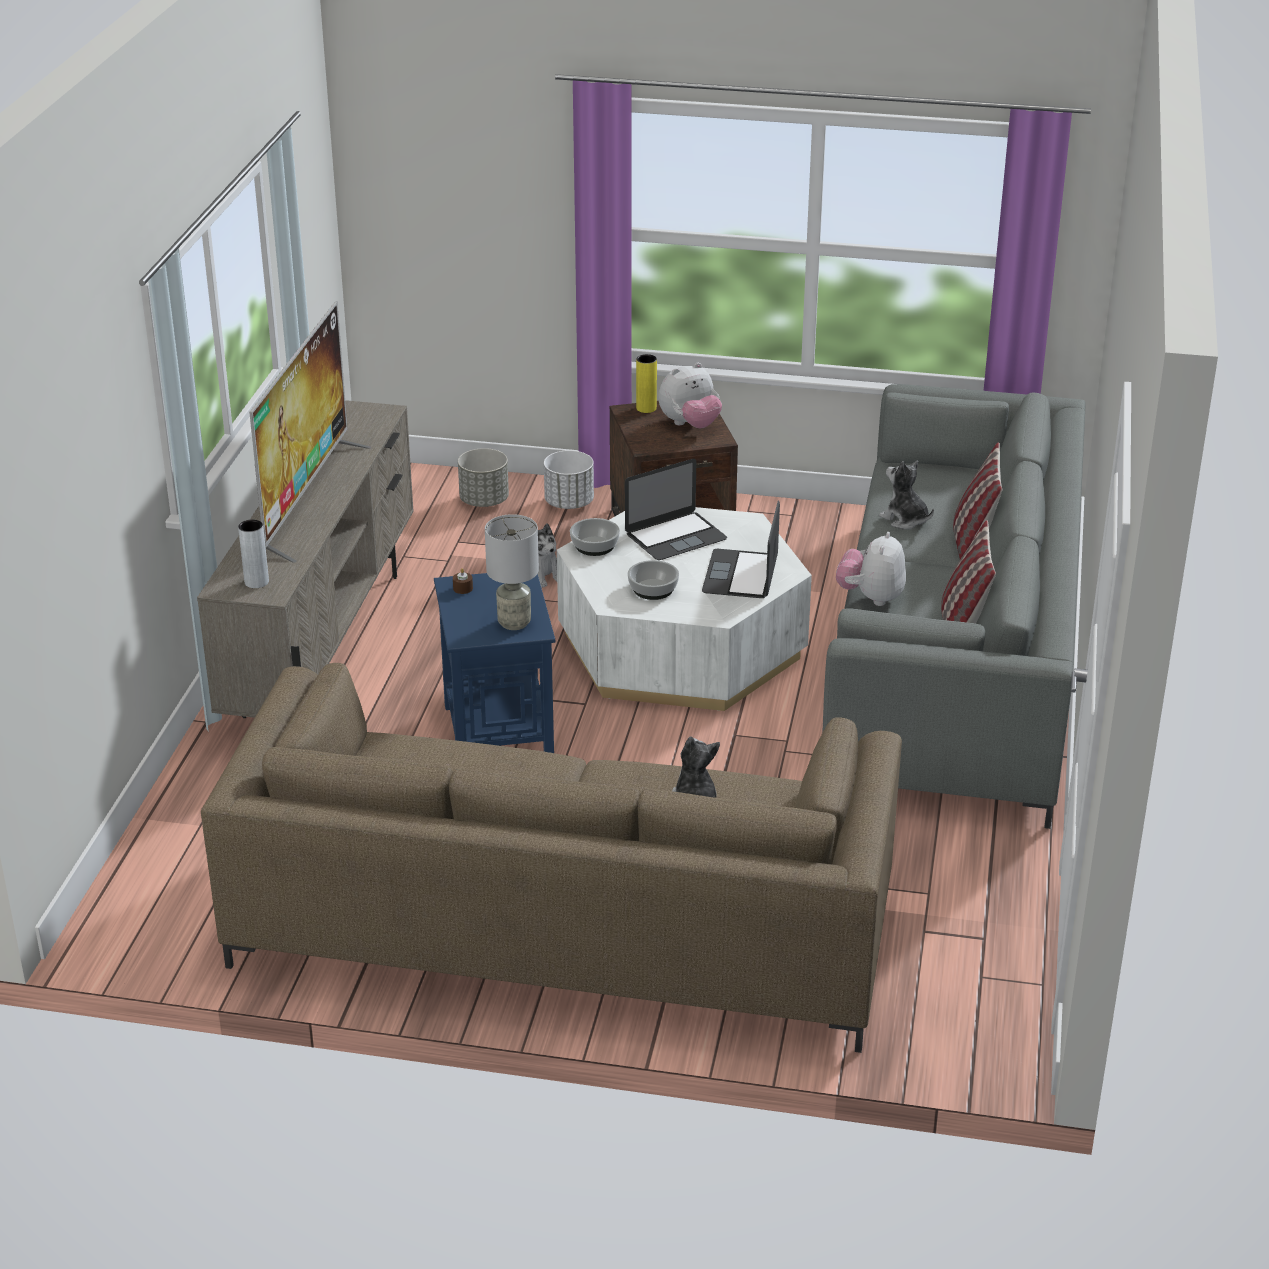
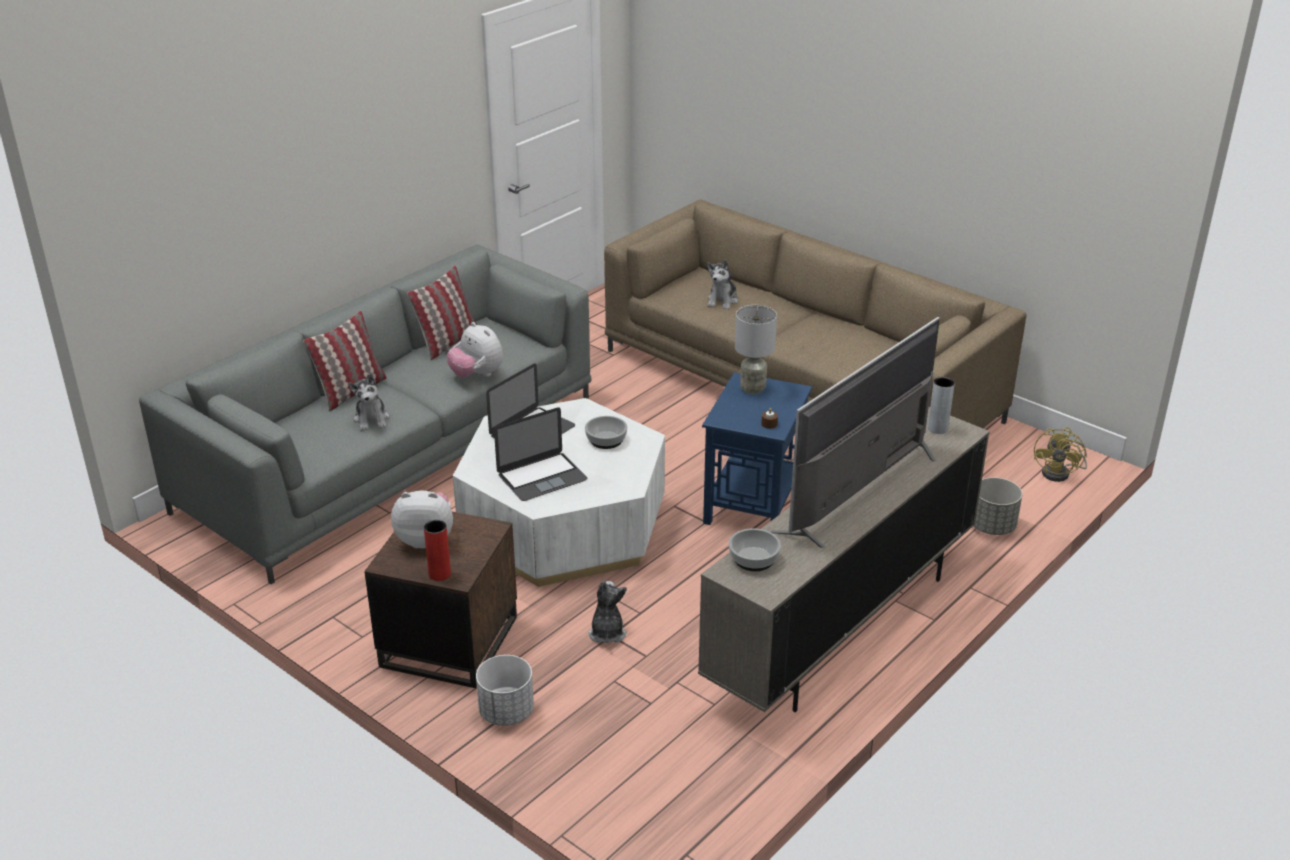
camera: 150 degrees left, 0 degrees up
(127, 905) = (1060, 473): none -> yellow fan
(484, 501) = (584, 750): grey planter -> grey planter (992, 527)
(595, 546) = (611, 489): bowl -> bowl (753, 558)
(646, 408) = (439, 574): yellow vase -> red vase
(675, 536) = (542, 477): laptop -> laptop turned 150 degrees clockwise
(871, 597) = (477, 375): plush toy -> plush toy turned 90 degrees clockwise

